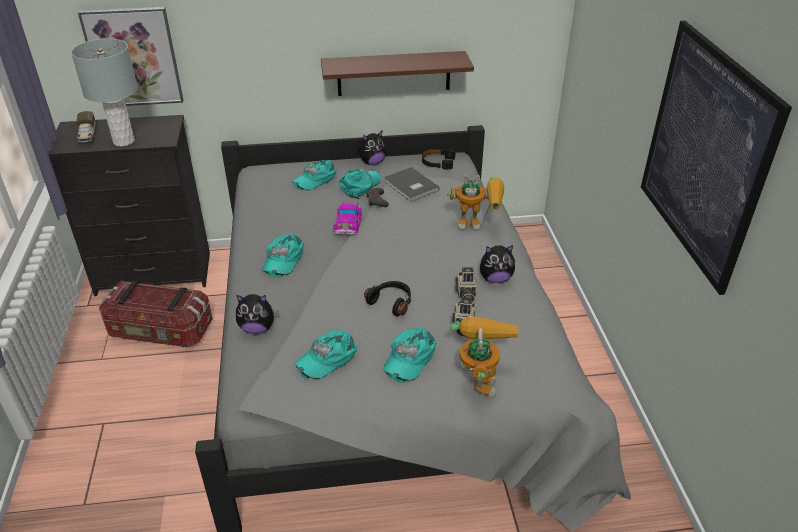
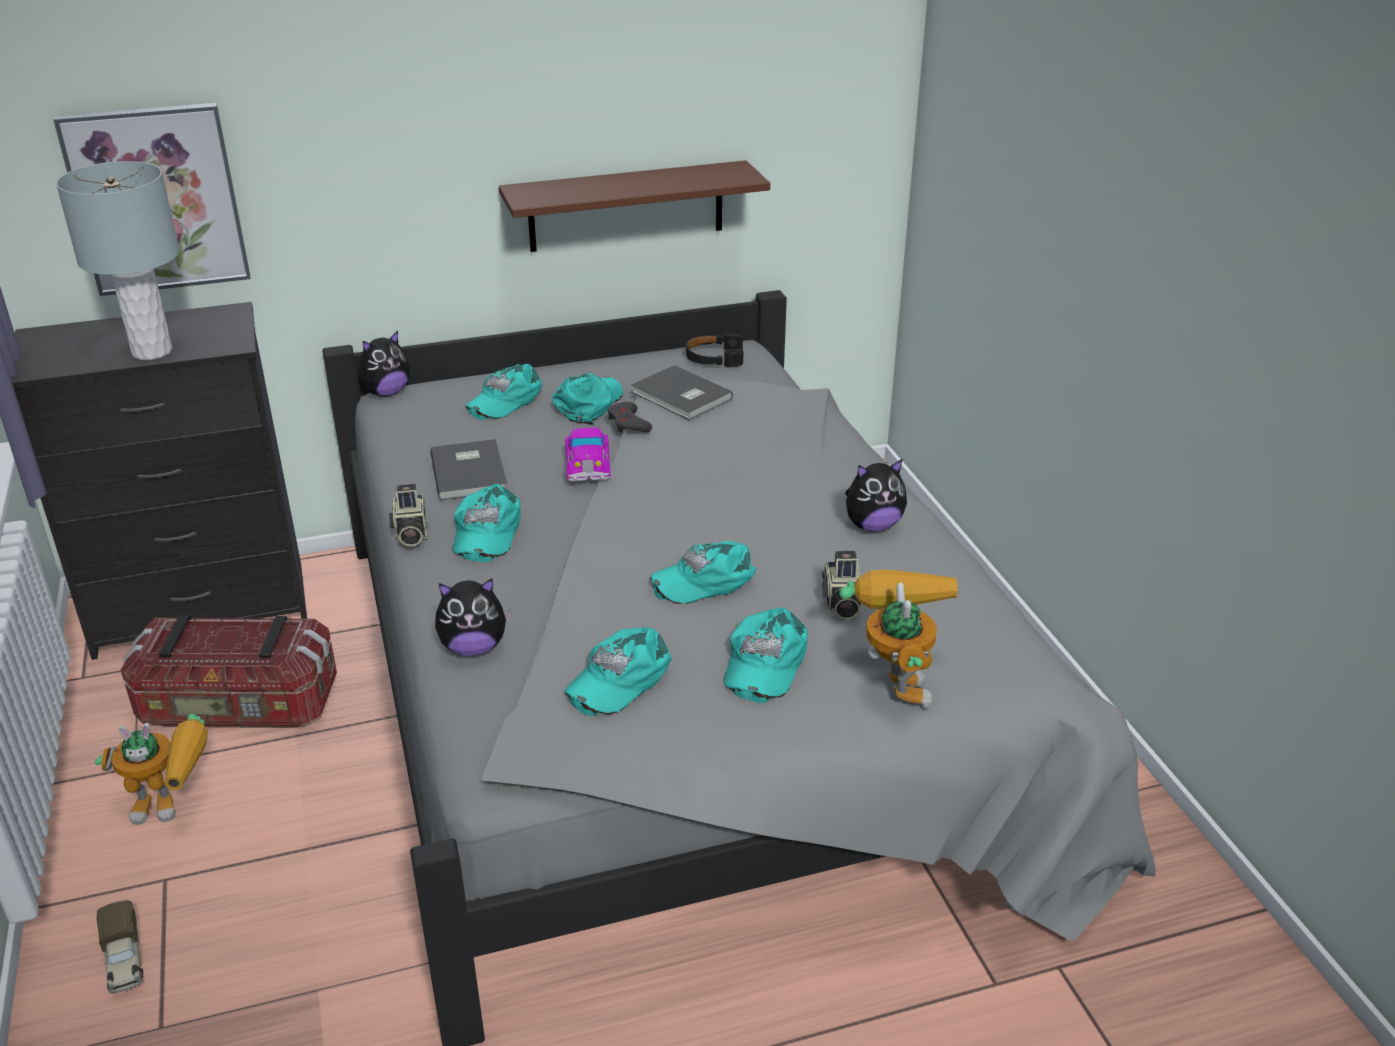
camera: 10 degrees left, 5 degrees down
(87, 136) = (78, 347): toy truck -> toy truck (124, 961)
(285, 221) = (471, 472): none -> grey book
(372, 162) = (599, 367): plush toy -> plush toy (386, 393)
(391, 302) = (705, 579): black headphones -> turquoise cap
(465, 294) = (829, 554): camera -> camera (410, 533)
(478, 224) = (816, 445): toy robot -> toy robot (175, 804)
(704, 154) = (1217, 264): picture -> none

